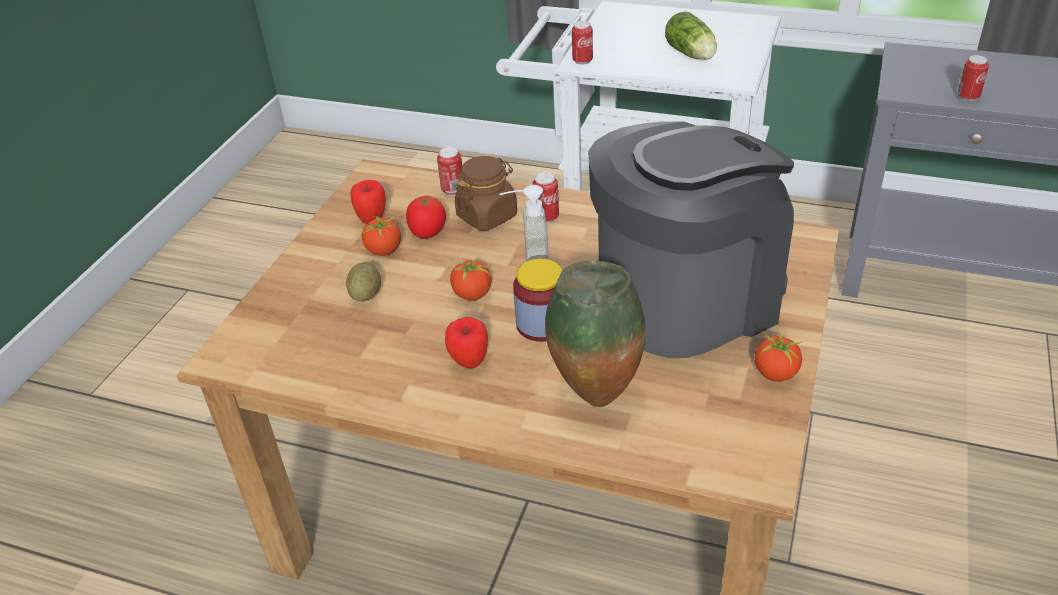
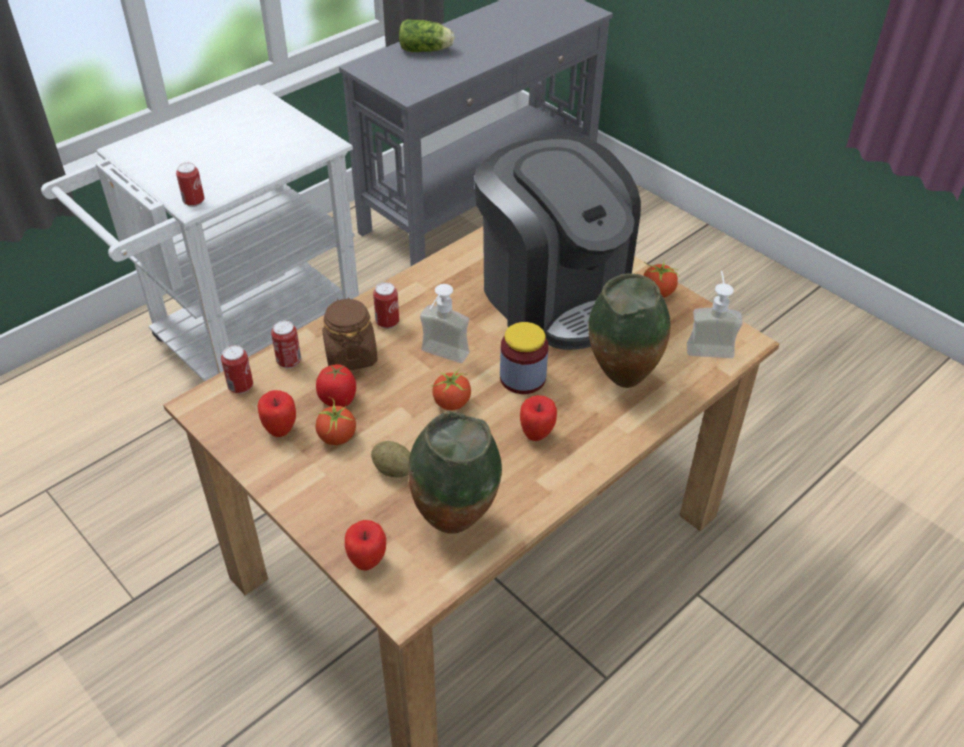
camera: 65 degrees left, 5 degrees up
(254, 323) = (367, 562): none -> apple
(325, 354) = (455, 522): none -> vase
(686, 299) = (553, 296): coffee machine -> coffee machine turned 150 degrees clockwise
(692, 55) = (263, 147): lettuce -> lettuce (427, 50)
(724, 447) = (709, 344): none -> soap dispenser
(968, 97) = (448, 75): can -> can (240, 386)

